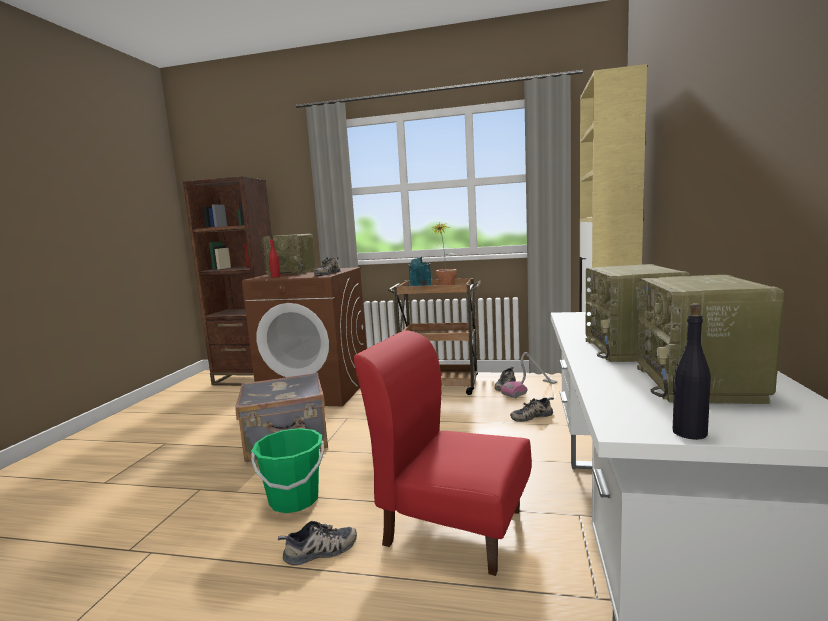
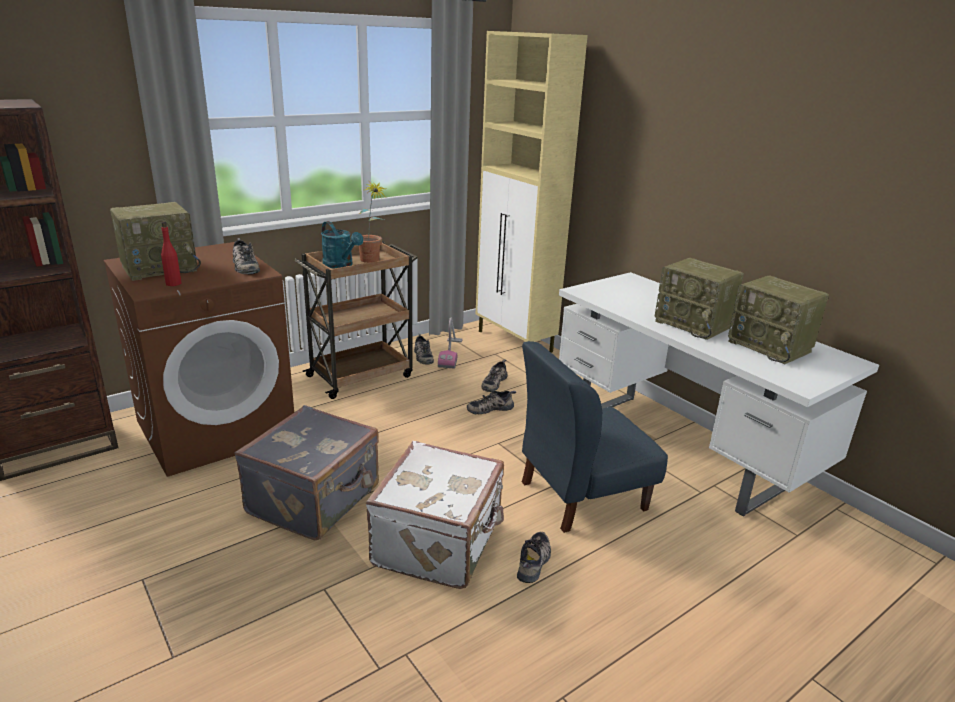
camera: 50 degrees left, 15 degrees up
(294, 500) = (440, 543): green bucket -> white suitcase
(453, 526) = (582, 495): red chair -> blue chair
(495, 431) = (490, 408): none -> shoe
(689, 433) = (822, 381): black bottle -> none

